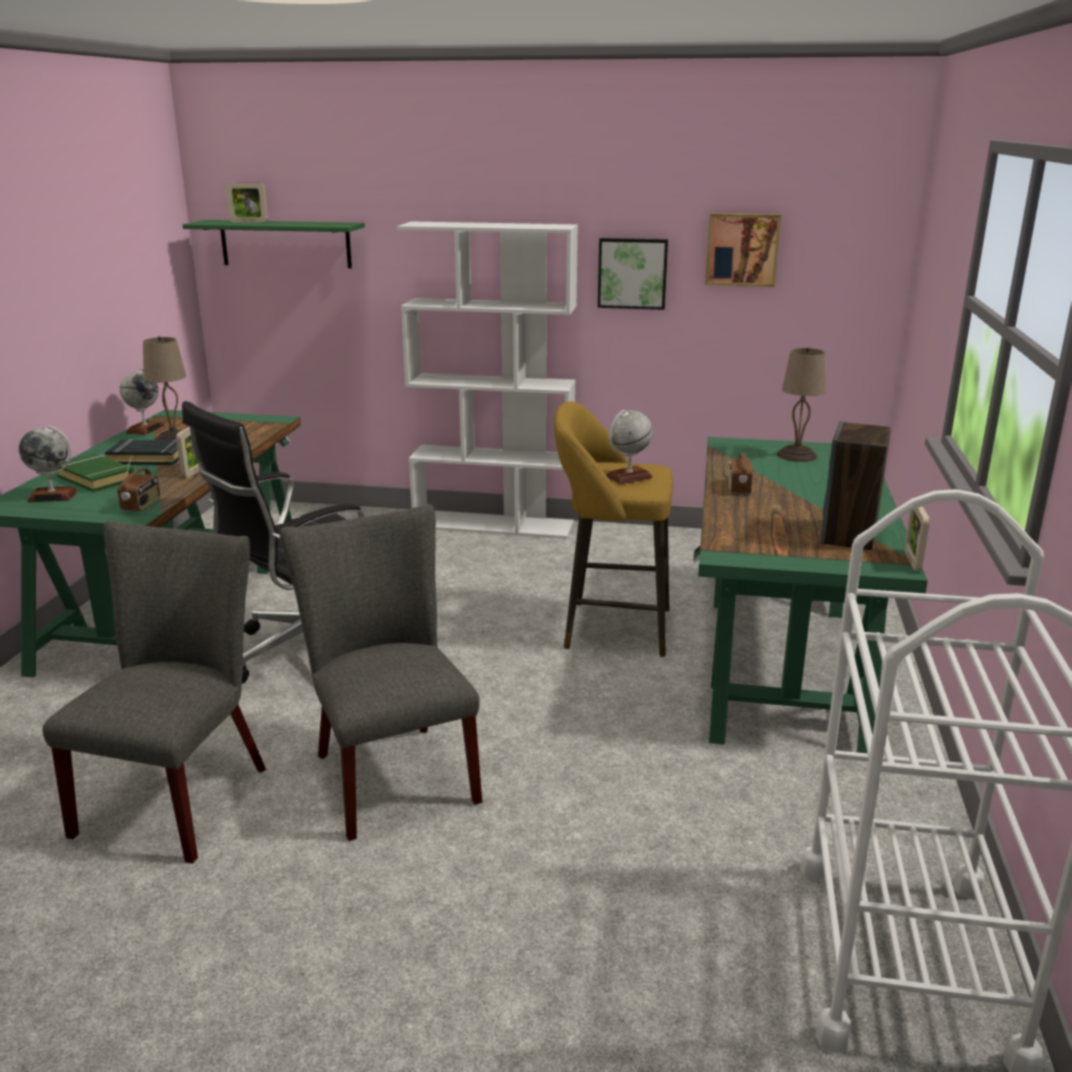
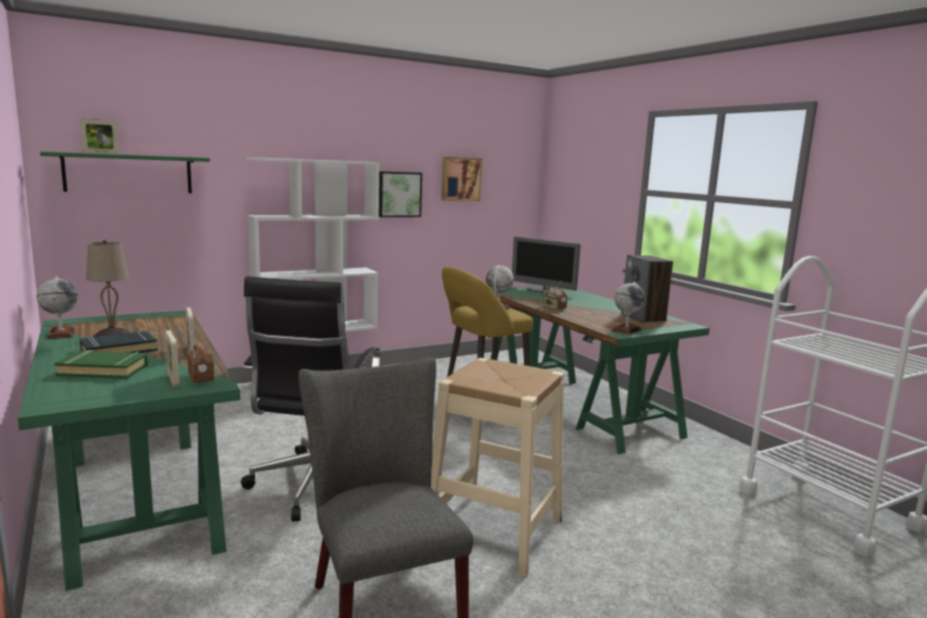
camera: 40 degrees left, 10 degrees down
(53, 496) = (90, 388): globe -> globe (626, 330)
(389, 772) = (494, 531): grey chair -> beige stool
(797, 455) = (542, 291): beige table lamp -> monitor
(912, 561) = (687, 322): picture frame -> picture frame (173, 380)

